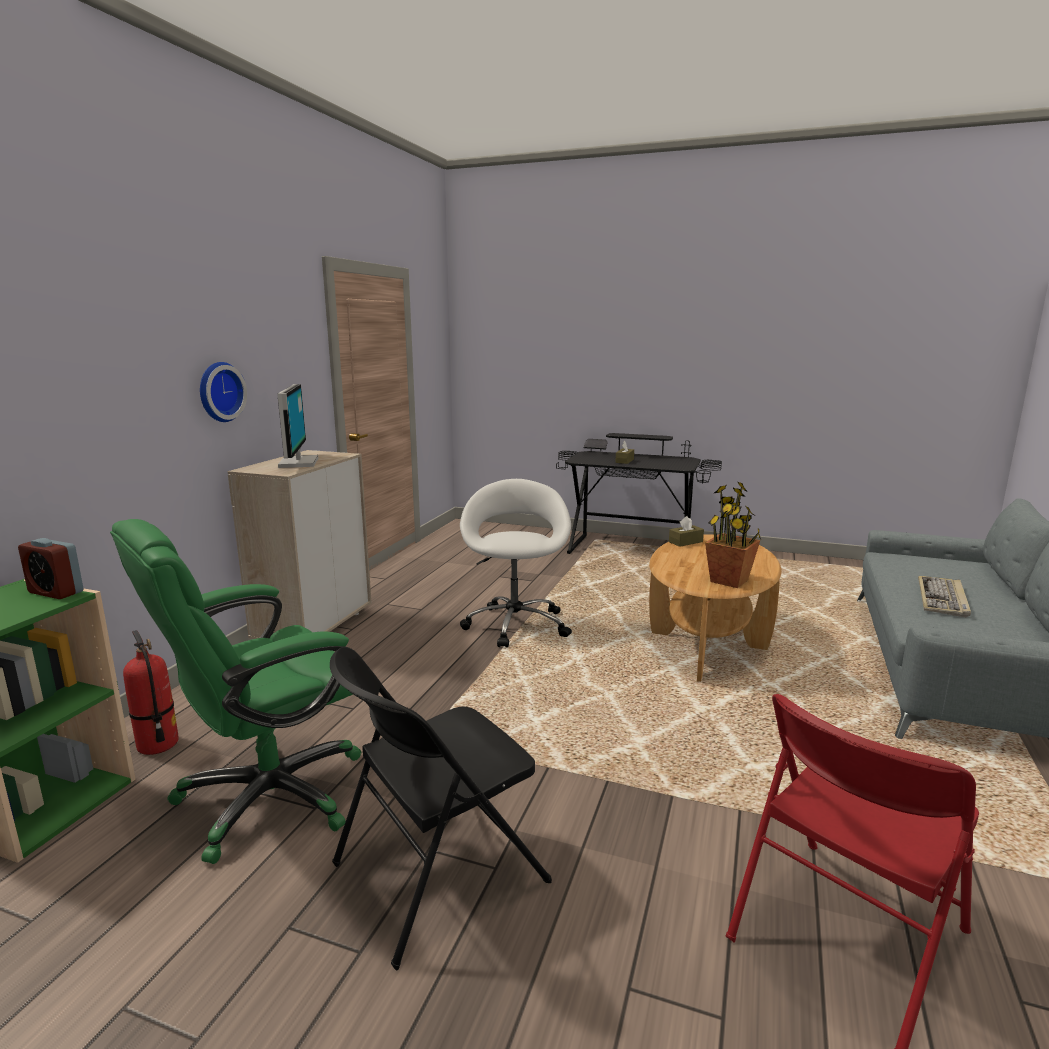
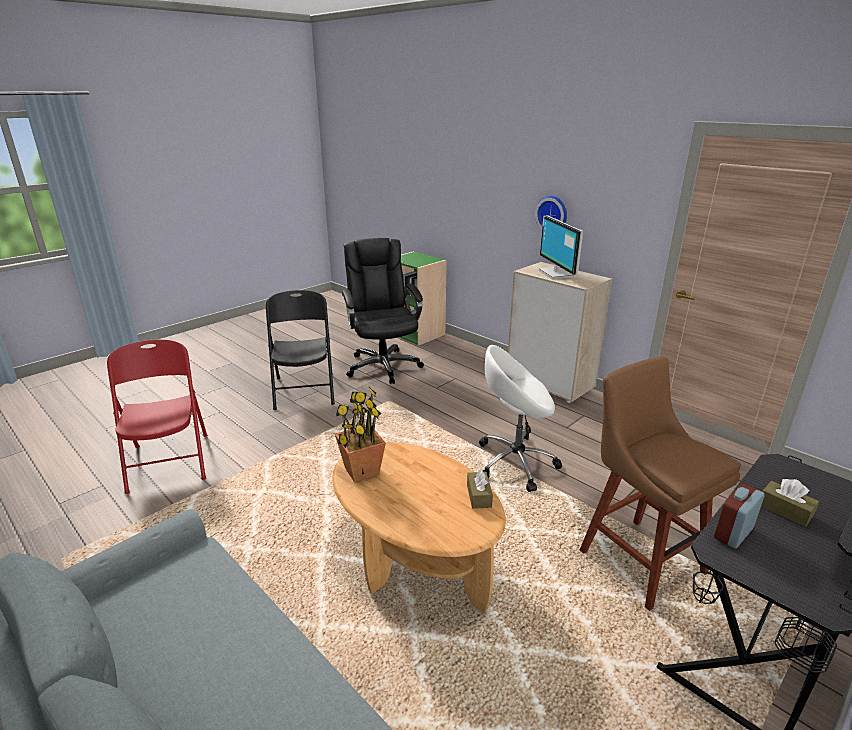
camera: 115 degrees right, 10 degrees up
(56, 592) = (423, 263): alarm clock -> alarm clock (733, 533)
(157, 744) = (441, 348): fire extinguisher -> none
(271, 795) = (383, 366): green office chair -> black office chair
(296, 463) = (557, 273): monitor -> monitor turned 60 degrees clockwise
(516, 625) = (513, 462): white office chair -> white office chair turned 150 degrees clockwise
(595, 573) = (639, 559): none -> brown stool
(942, 599) = (212, 636): keyboard -> none

